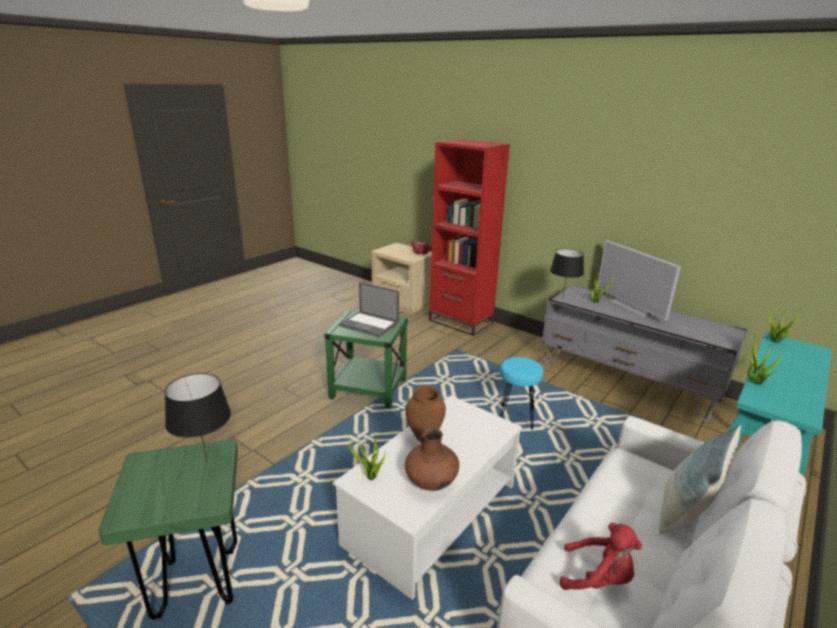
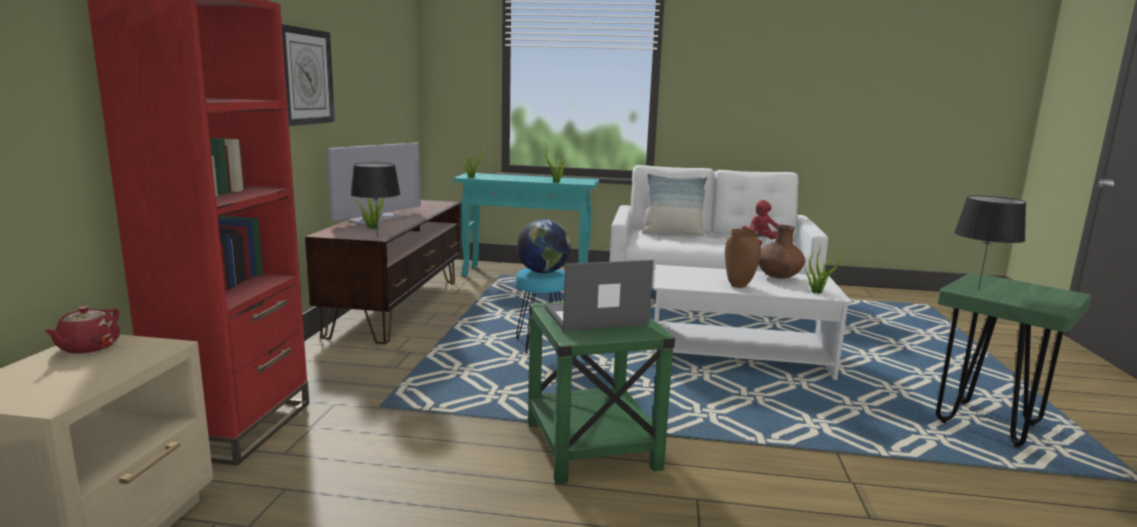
camera: 120 degrees left, 10 degrees down
(370, 324) = (594, 317): laptop -> laptop turned 105 degrees counterclockwise
(519, 364) = (543, 272): none -> globe
(608, 189) = (305, 76): none -> wall clock
(627, 381) = (398, 306): grey tv stand -> brown tv stand

